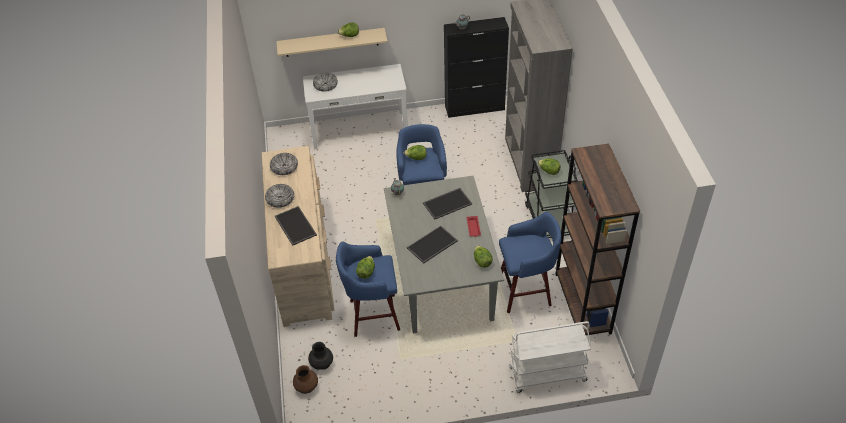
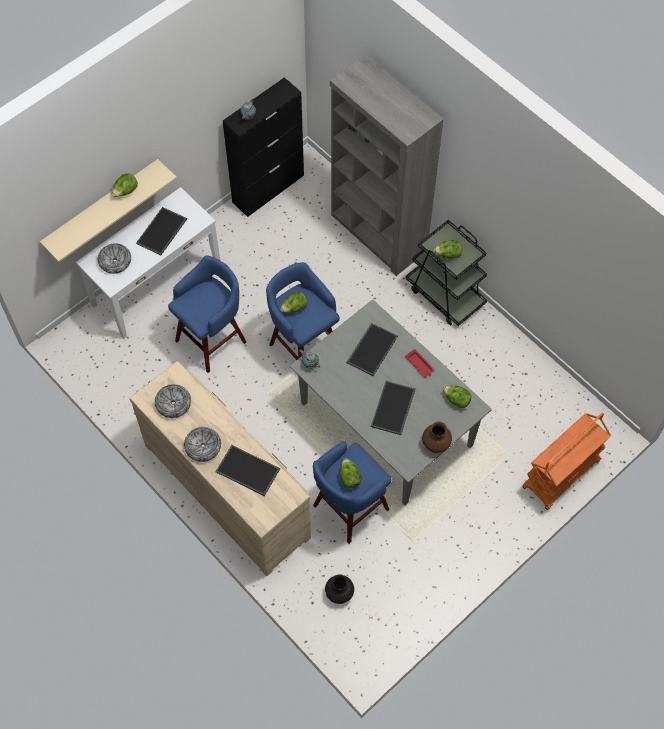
camera: 35 degrees left, 15 degrees up
(306, 387) = (343, 627): brown vase -> brown vase (435, 443)
(367, 82) = (162, 232): none -> tray
(526, 292) = (481, 394): blue stool -> blue stool (212, 340)
(546, 375) = (561, 475): white cart -> orange cart
(582, 303) = (543, 377): brown bookcase -> none

